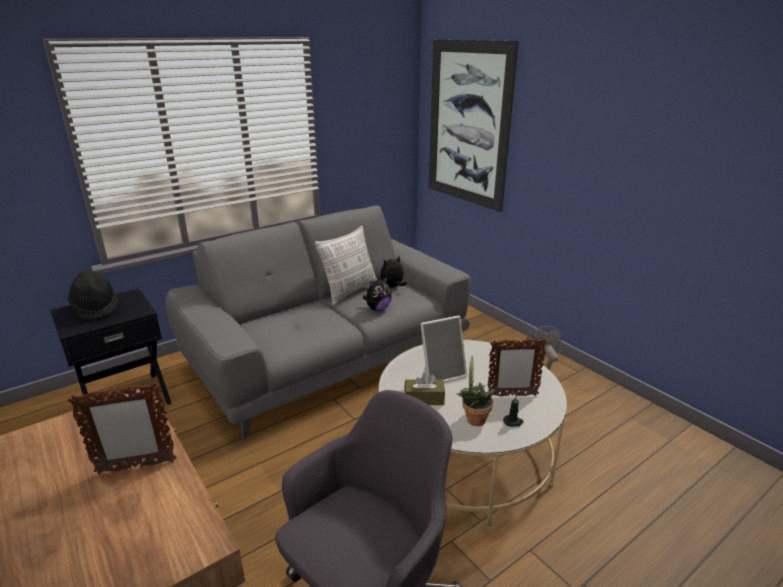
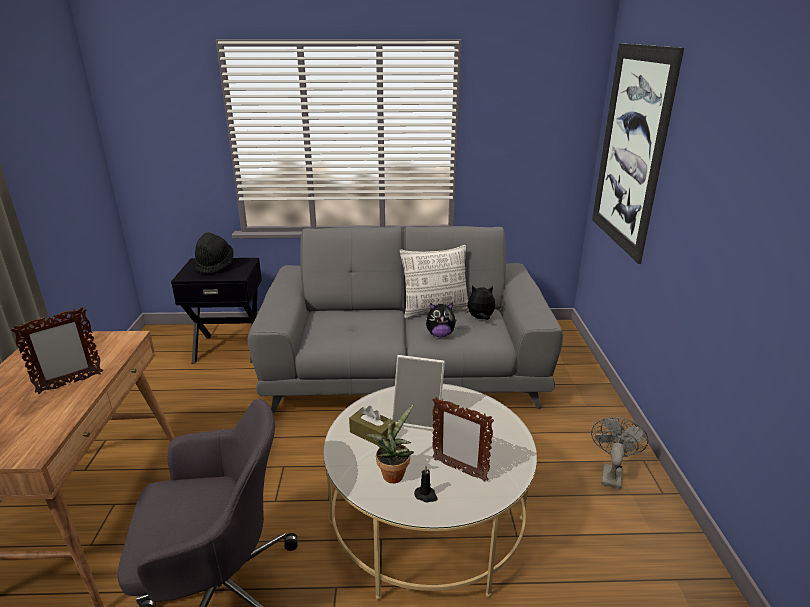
camera: 35 degrees right, 0 degrees up
(136, 467) = (70, 383): picture frame -> picture frame turned 60 degrees counterclockwise

